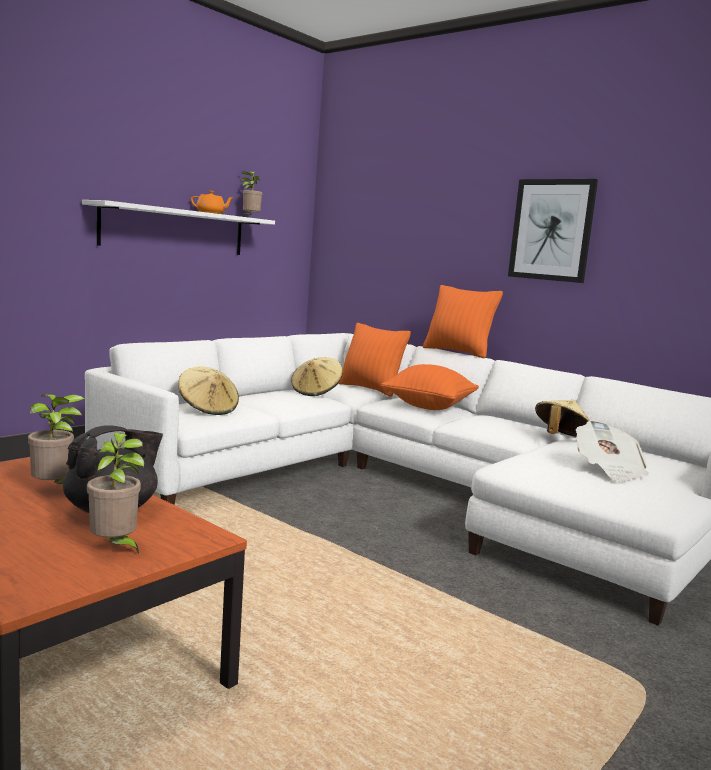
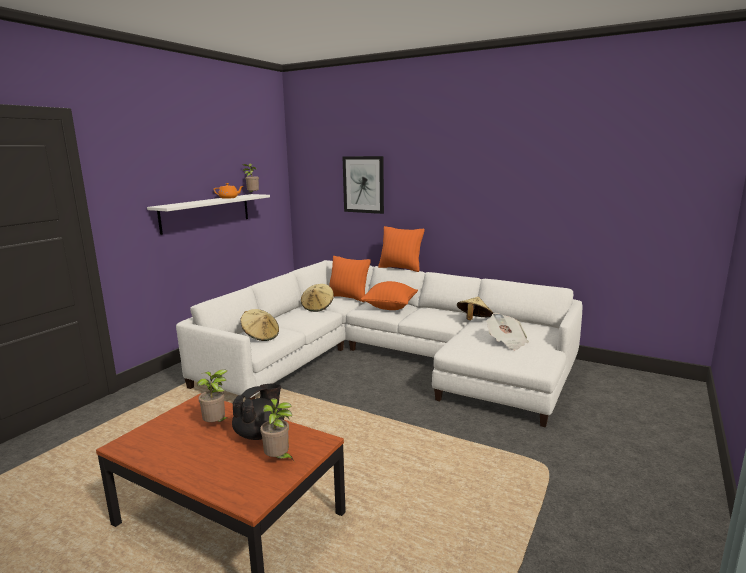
camera: 10 degrees left, 5 degrees up
(551, 230) = (450, 189): picture -> picture (363, 184)

